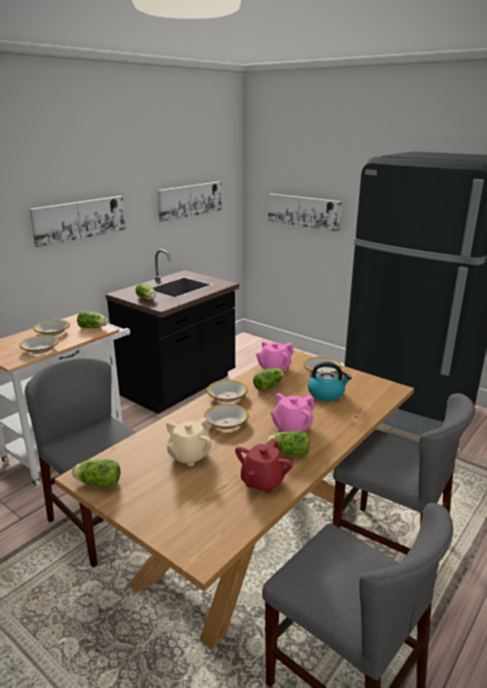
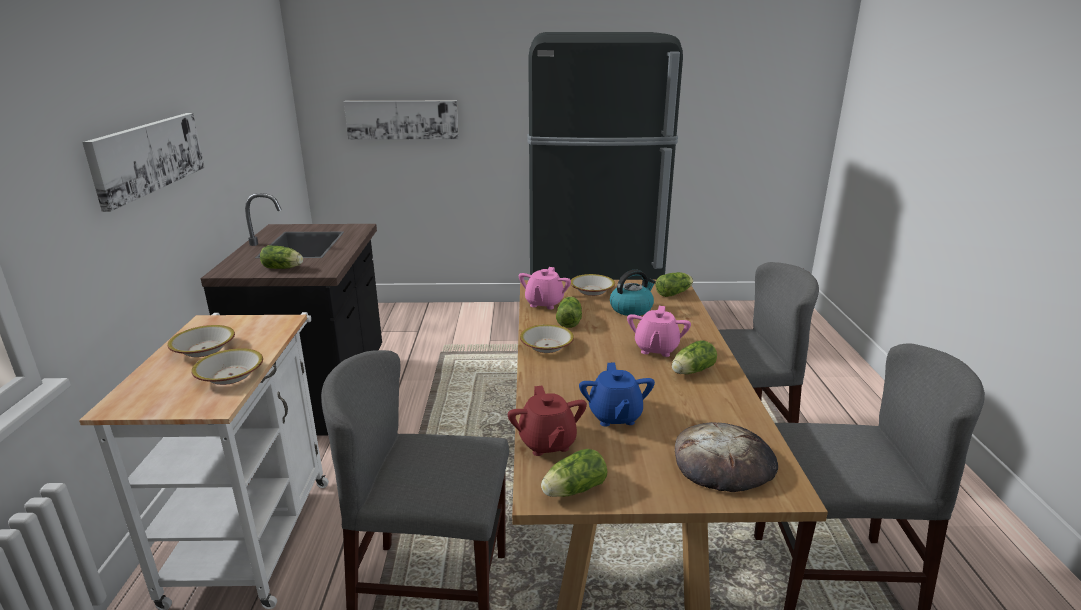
camera: 40 degrees left, 0 degrees up
(93, 327) = (263, 323): lettuce -> lettuce (674, 293)
(189, 456) = (615, 416): beige teapot -> blue teapot
(190, 200) = (253, 117): picture -> none
(198, 517) = (723, 462): none -> bread
(226, 423) = (591, 370): bowl -> none
(262, 482) = (716, 404): red teapot -> red teapot (547, 443)

